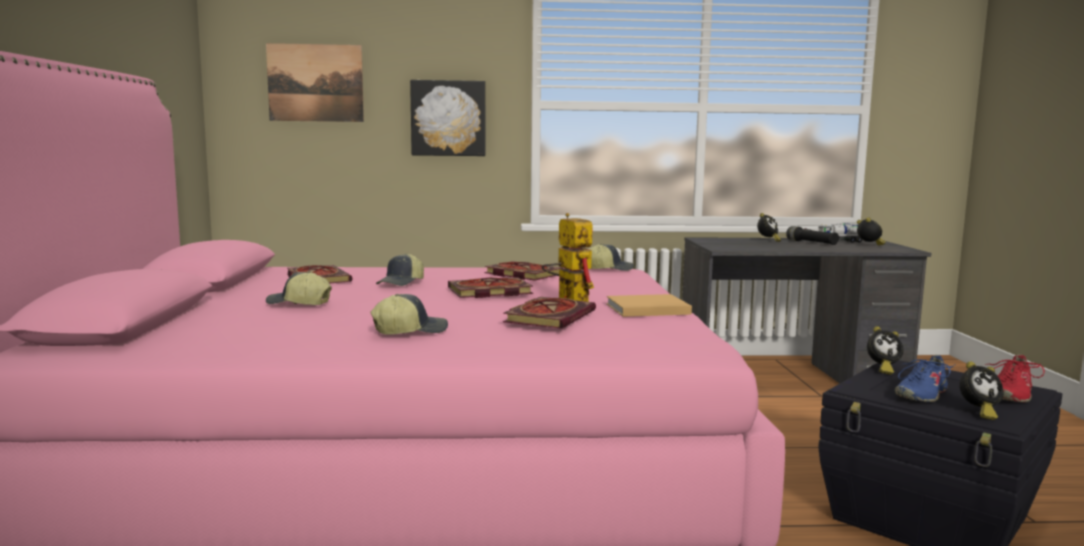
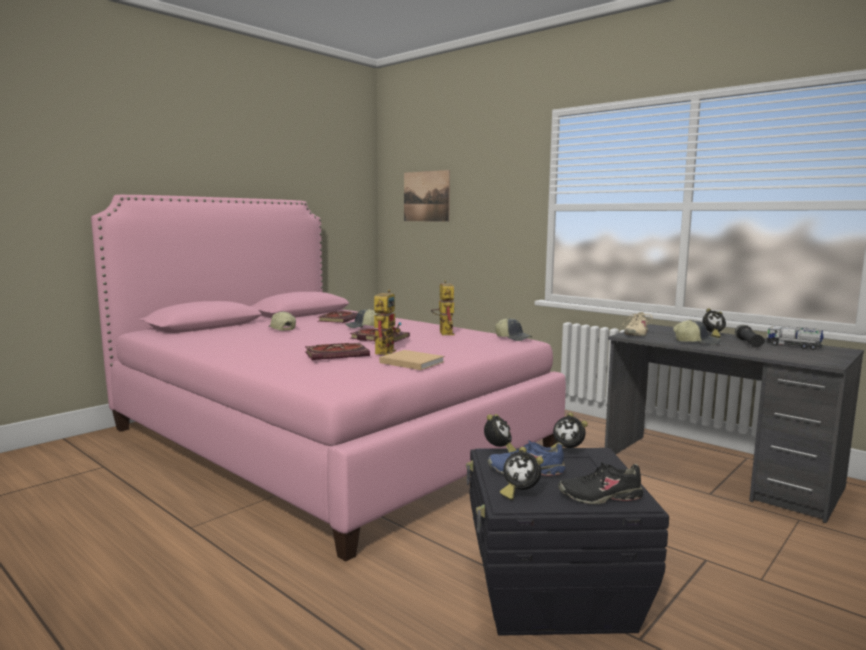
camera: 45 degrees right, 0 degrees up
(410, 331) = (265, 348): cap -> cap (696, 342)
(448, 118) = (495, 218): picture -> none
(521, 274) = (443, 332): book -> toy robot
(720, 247) = (635, 334): none -> beige shoe
(869, 245) = (804, 354): alarm clock -> alarm clock (499, 451)
(1010, 394) = (600, 496): red shoe -> black shoe

